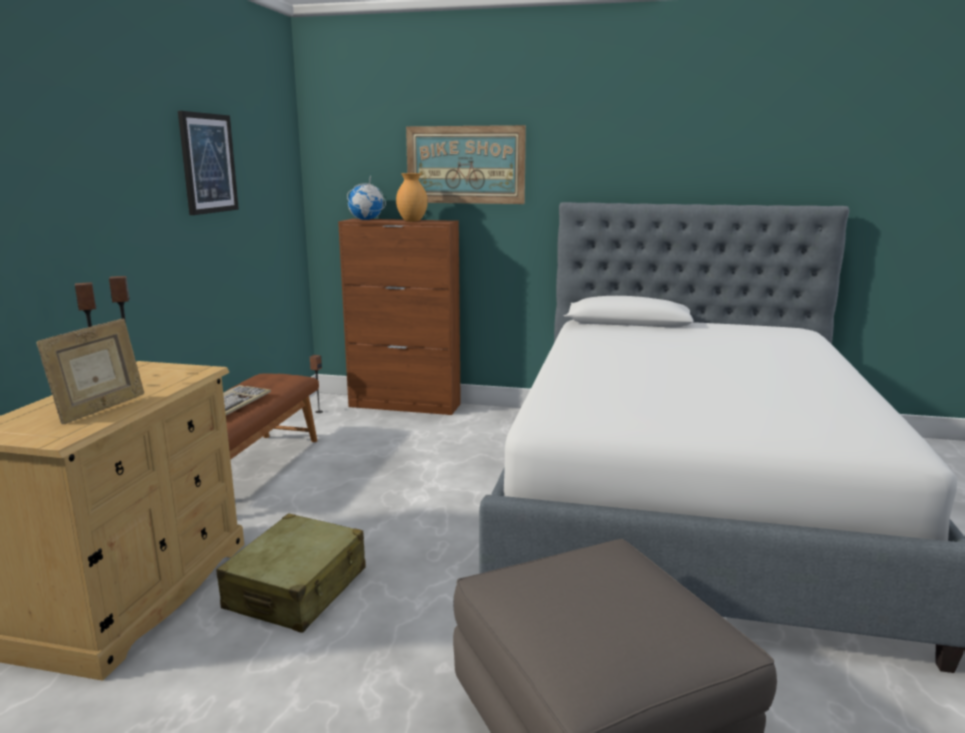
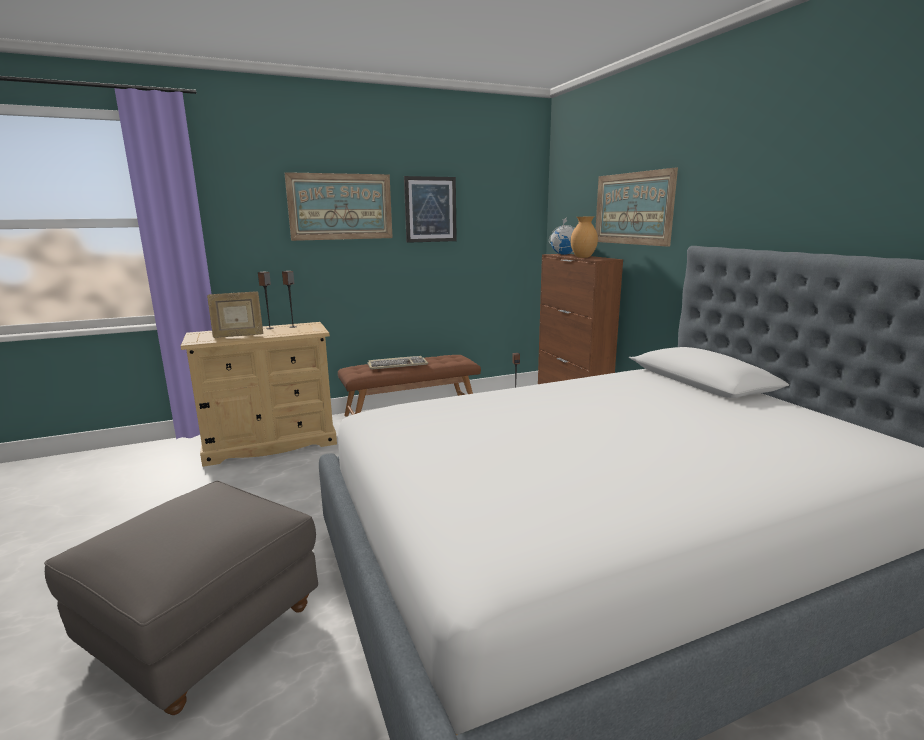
camera: 55 degrees right, 0 degrees up
(112, 159) = (340, 207): none -> picture
(297, 589) = (305, 474): beige suitcase -> none

